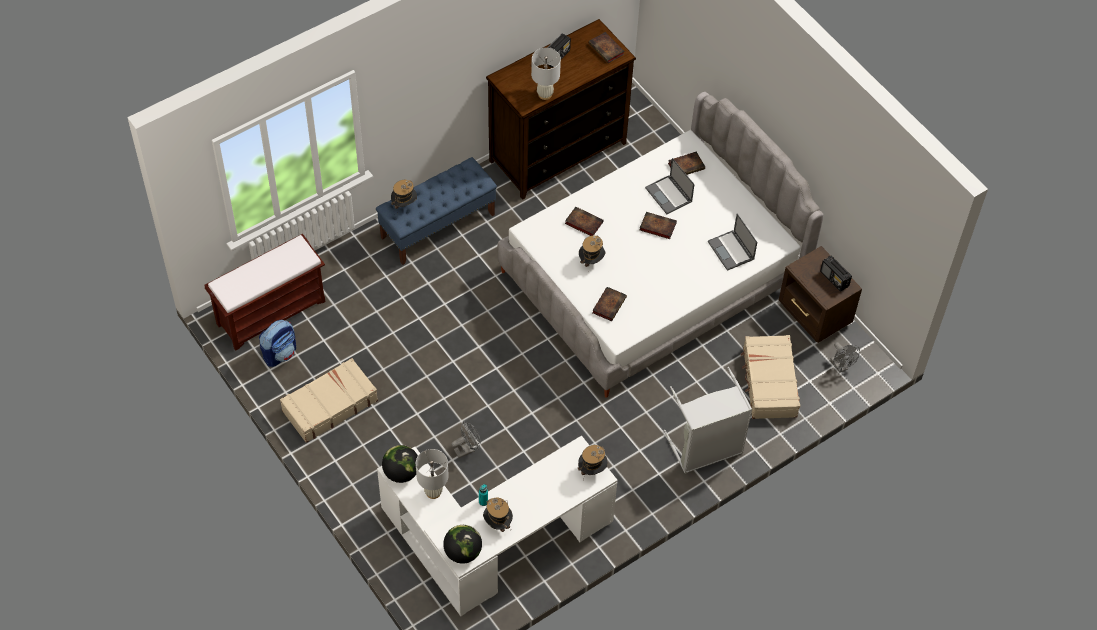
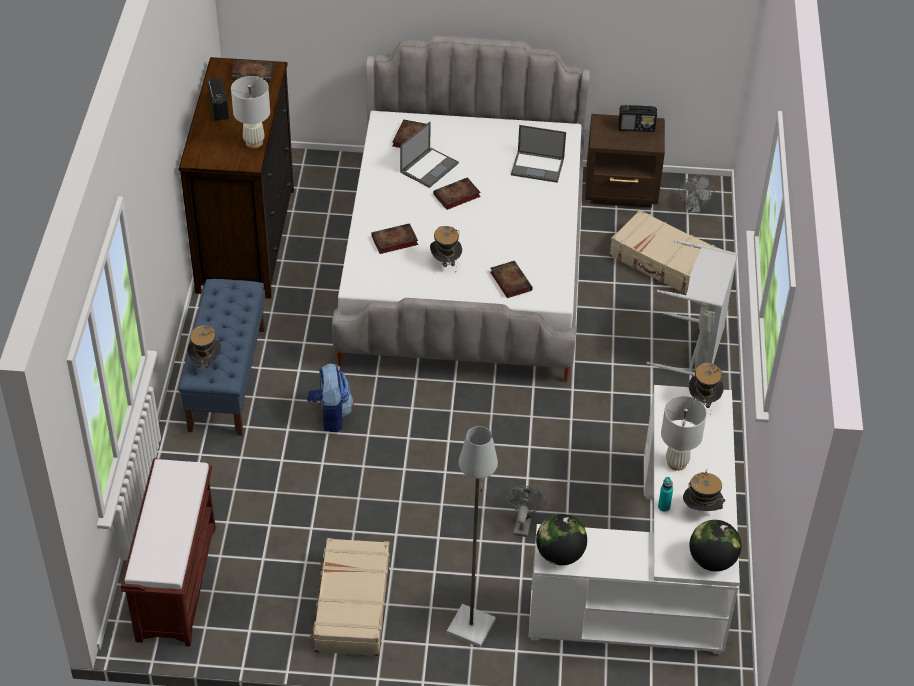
camera: 50 degrees left, 10 degrees down
(280, 353) = (238, 607): backpack -> backpack (331, 415)
(367, 474) = (472, 626): none -> grey floor lamp
(433, 492) = (609, 543): white table lamp -> white table lamp (676, 463)
(669, 195) = (429, 167): laptop -> laptop turned 60 degrees counterclockwise
(841, 366) = (693, 209): grey fan -> grey fan turned 75 degrees clockwise

